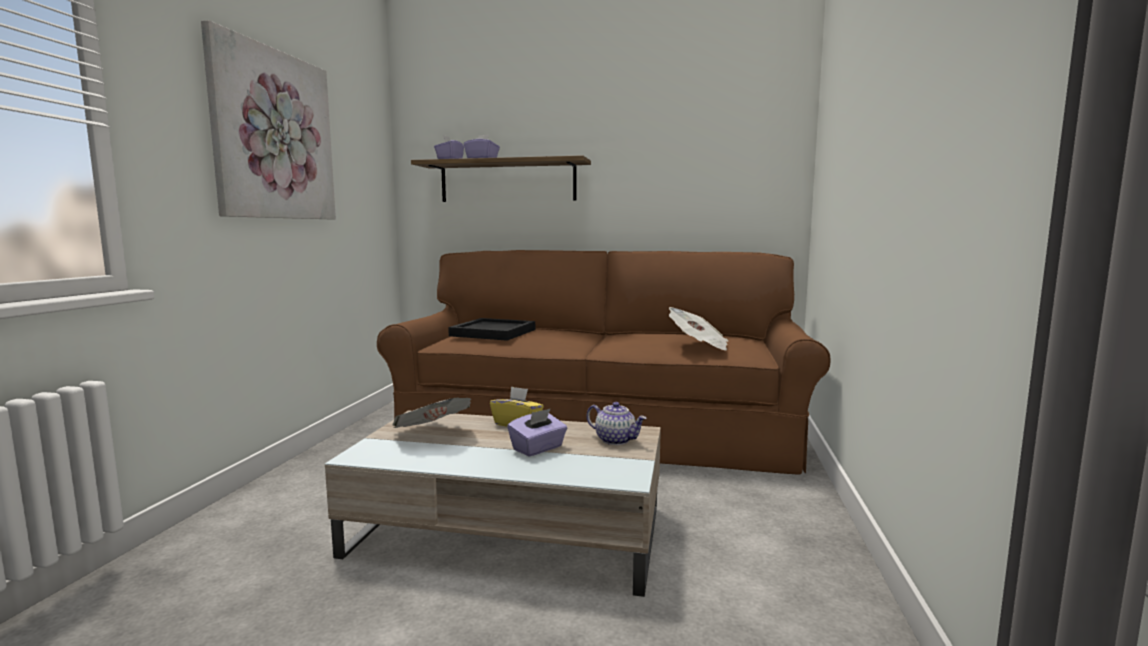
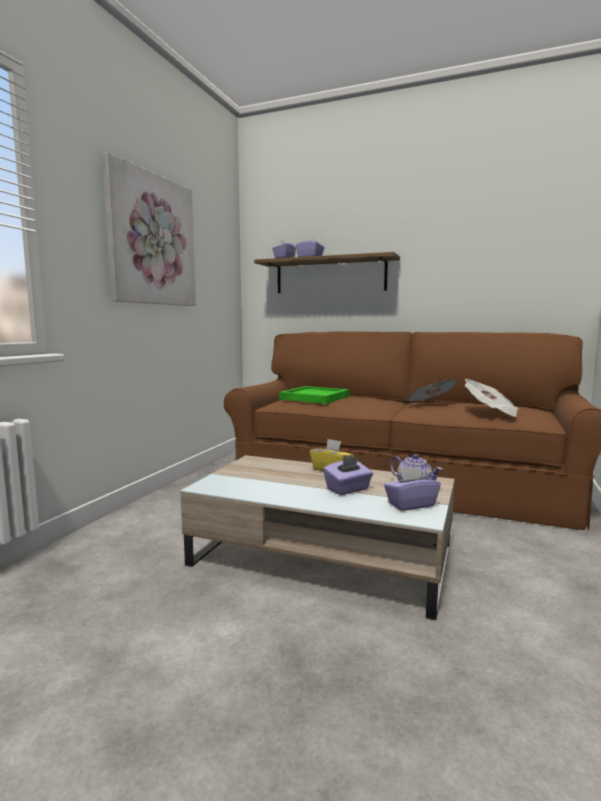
camera: 10 degrees right, 0 degrees up
(432, 434) = (263, 474): newspaper -> newspaper (429, 404)
(492, 333) = (314, 397): black tray -> green tray
(612, 463) = (410, 504): none -> purple tissue box

